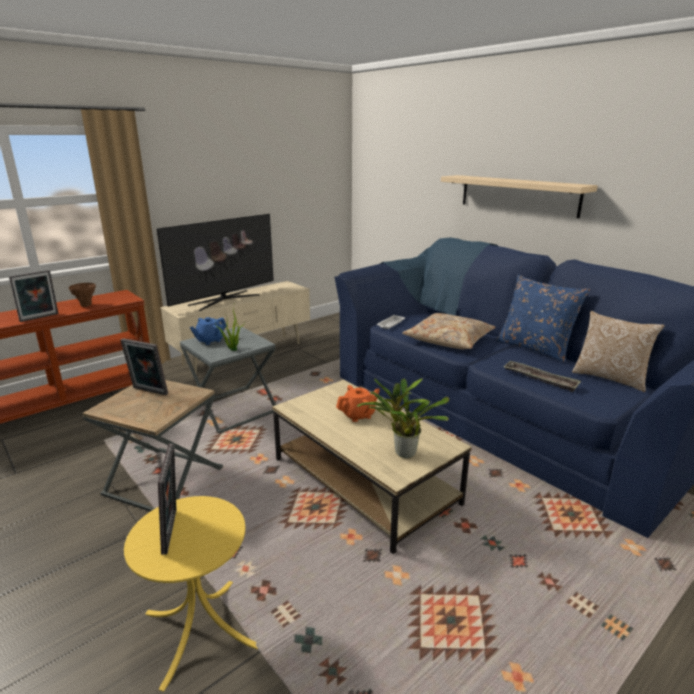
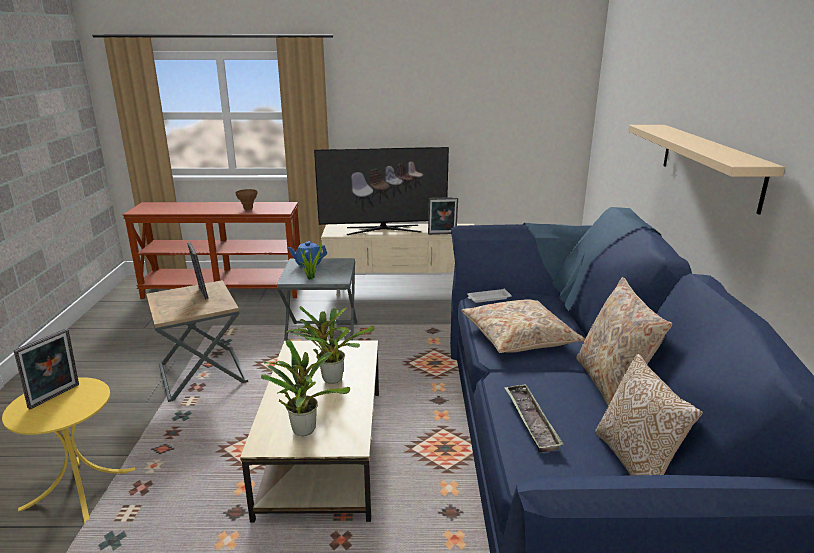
camera: 40 degrees right, 0 degrees up
(40, 318) = (206, 212): picture frame -> picture frame (442, 234)
(358, 415) = (330, 378): orange teapot -> potted plant
(535, 348) = (611, 385): blue pillow -> beige pillow

